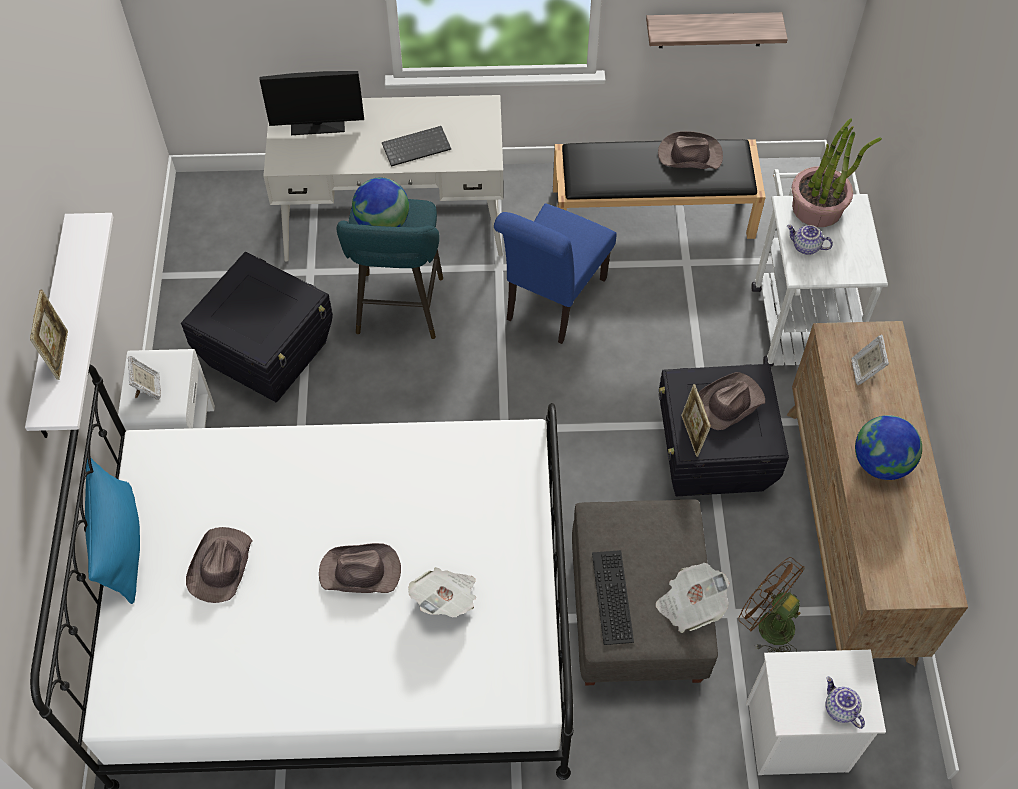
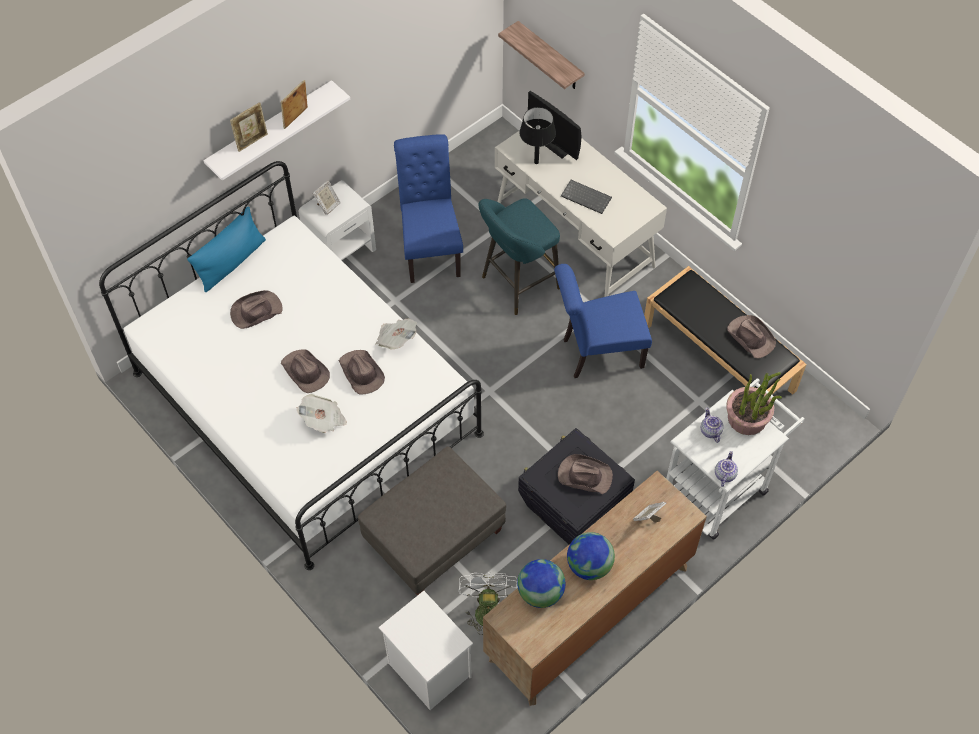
camera: 50 degrees right, 0 degrees up
(269, 353) = (430, 248): black storage box -> blue chair
(324, 155) = (536, 162): none -> black table lamp
(382, 224) = (518, 222): globe -> globe (540, 592)
(419, 514) = (361, 373): none -> brown hat
(610, 596) = (403, 500): keyboard -> none
(690, 605) = (433, 542): newspaper -> newspaper (396, 339)
(692, 435) = (544, 472): picture frame -> picture frame (296, 119)
(711, 30) = (807, 267): shelf -> shelf (550, 57)
(767, 624) = (487, 608): brown fan -> white fan
(839, 709) = (421, 649): teapot -> teapot (724, 474)

